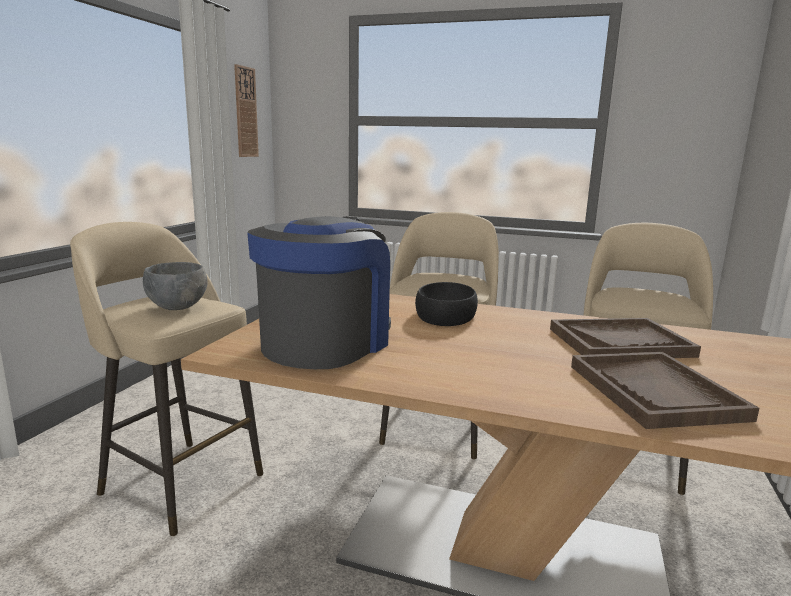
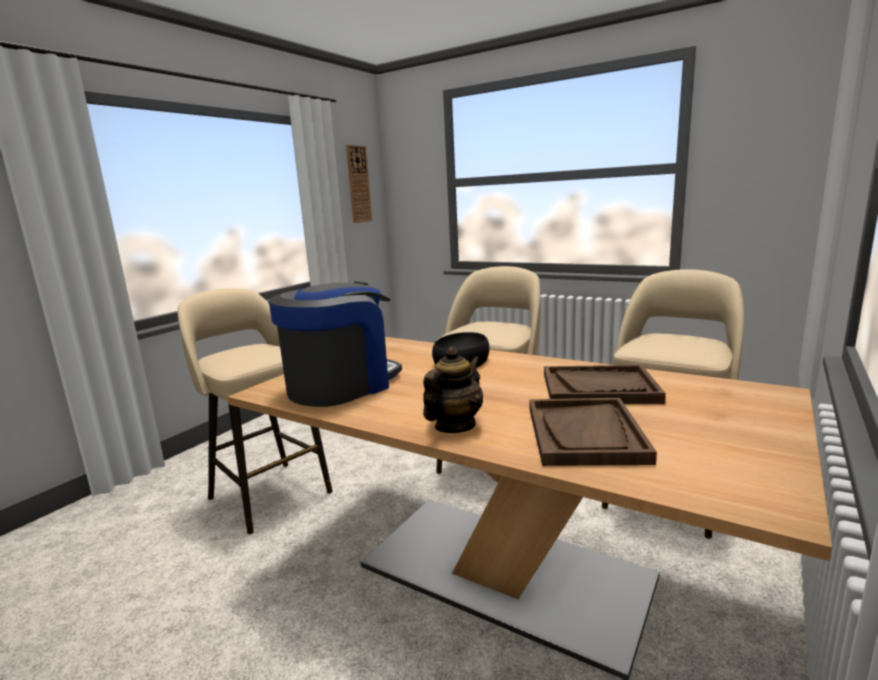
camera: 15 degrees right, 0 degrees up
(177, 307) = (254, 355): grey bowl -> none
(506, 387) = (454, 426): none -> teapot

